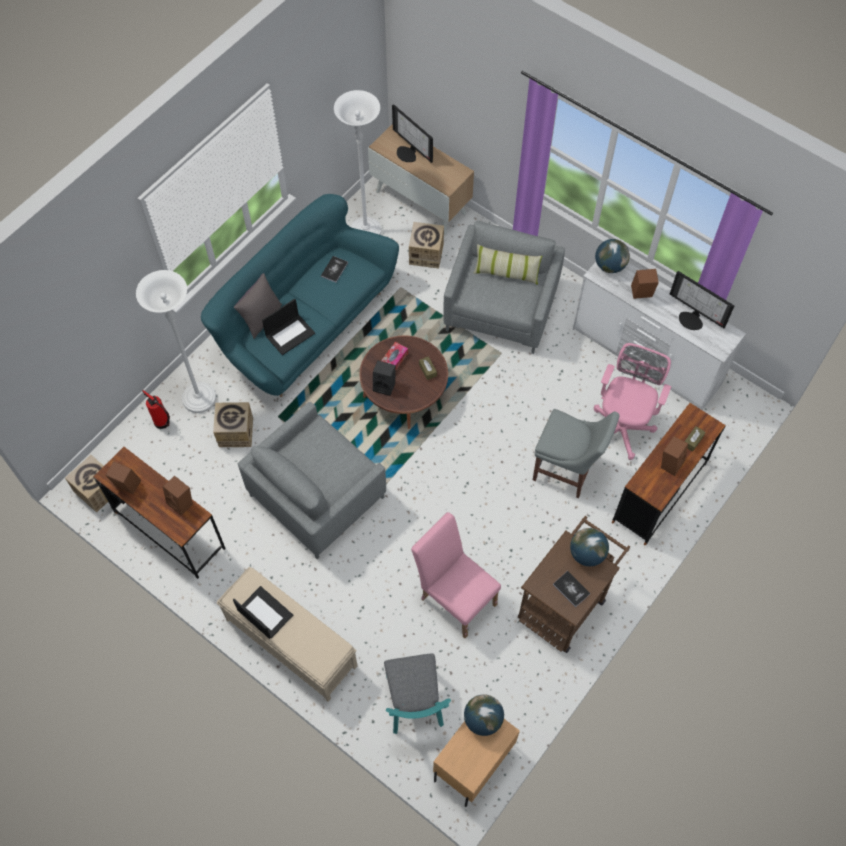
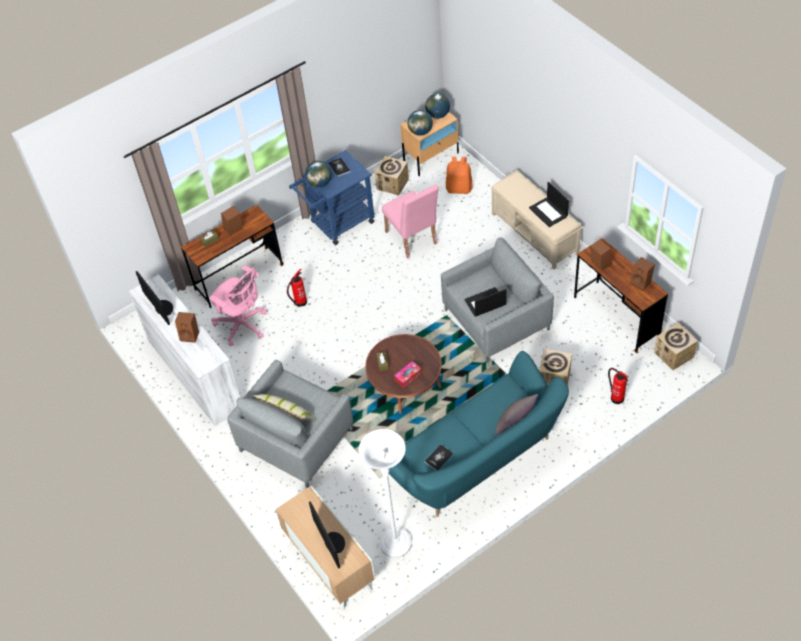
camera: 160 degrees left, 10 degrees down
(199, 398) = (582, 412): white floor lamp -> none
(290, 334) = (492, 406): laptop -> laptop (485, 303)
(385, 386) = (421, 357): black speaker -> none
(414, 706) = (459, 188): turquoise chair -> orange backpack
(426, 254) = (344, 506): cardboard box -> cardboard box (392, 184)
(565, 603) = (338, 224): brown cart -> blue cart
(567, 471) = (299, 302): grey chair -> fire extinguisher
(609, 266) = (203, 363): globe -> globe (438, 115)
(621, 427) = (243, 325): pink office chair -> pink office chair turned 90 degrees counterclockwise

